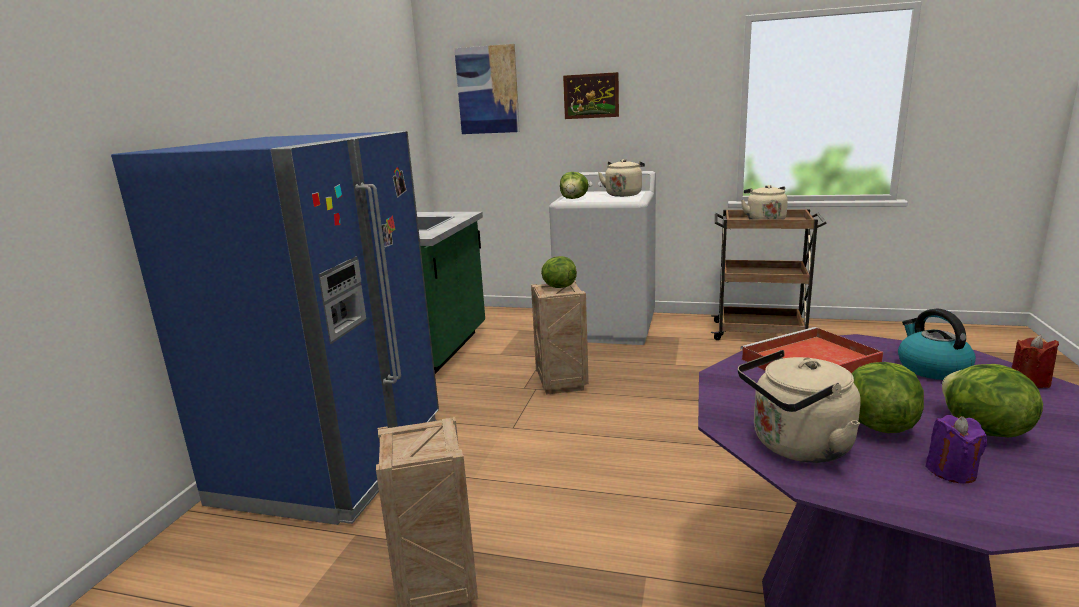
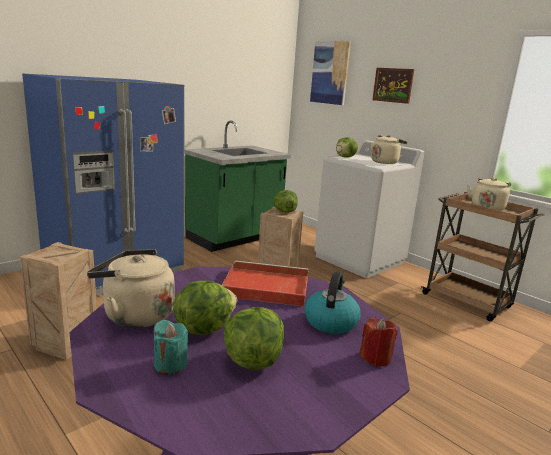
camera: 30 degrees right, 0 degrees up
(951, 471) = (170, 364): purple candle -> turquoise candle

